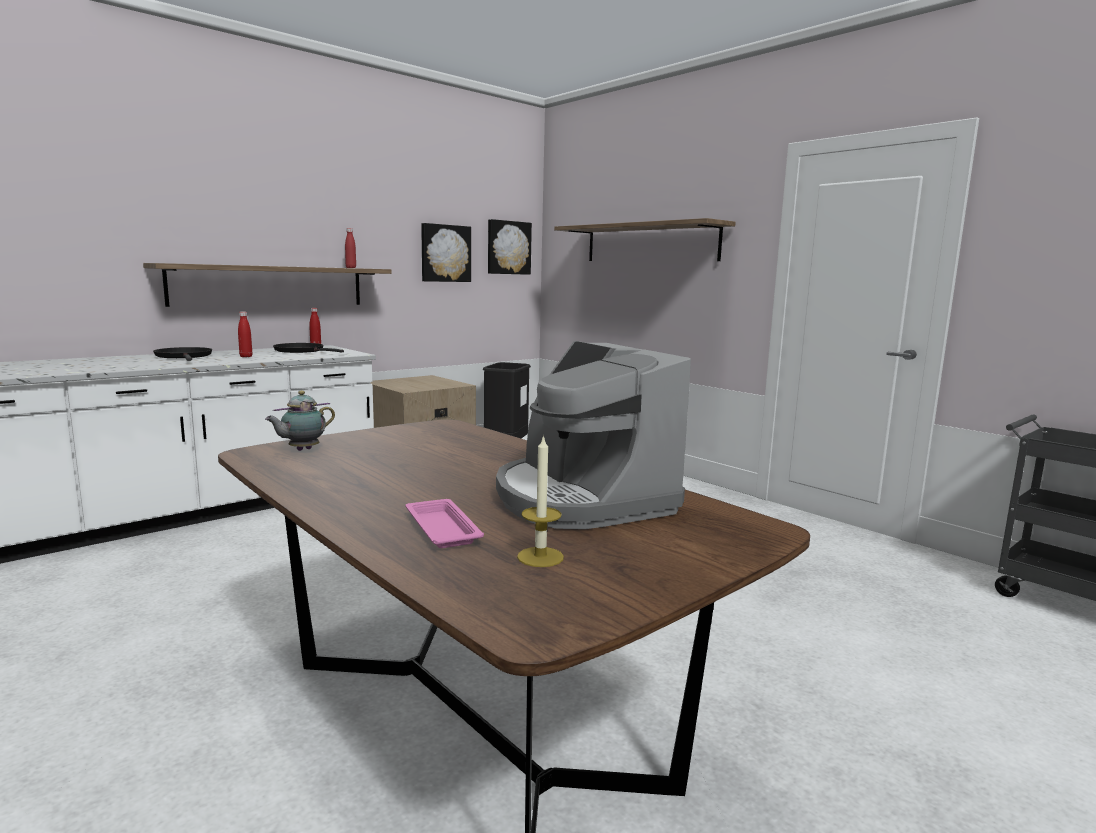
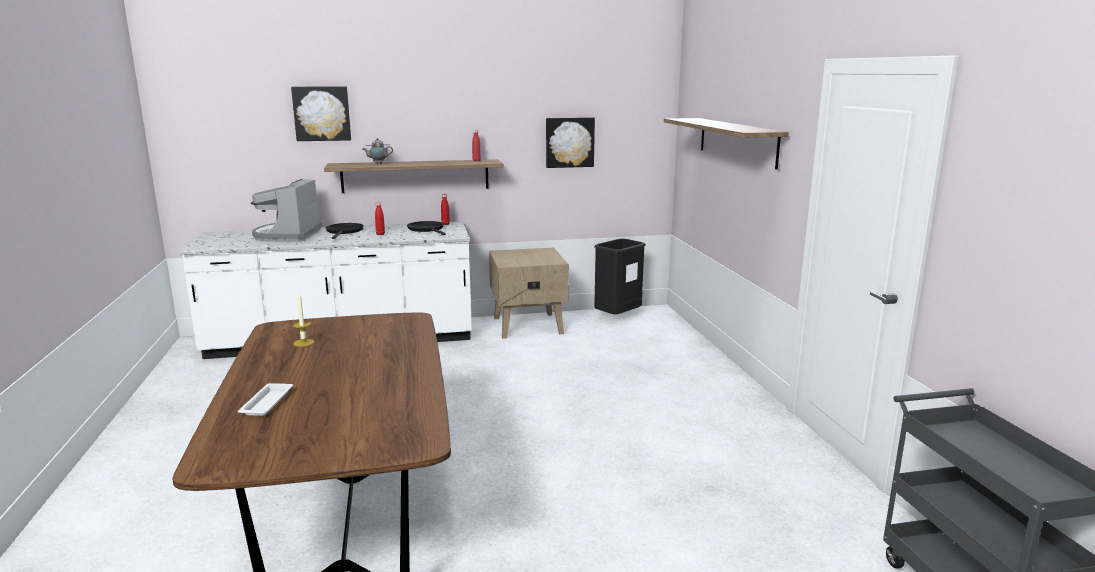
camera: 30 degrees right, 5 degrees up
(302, 450) = (299, 329): teapot -> teapot (378, 164)
(441, 528) = (268, 402): pink tray -> white tray
(508, 247) = (636, 133): picture -> picture (322, 113)
(540, 557) = (277, 432): candle -> candle (303, 342)
(581, 499) = (371, 398): coffee machine -> coffee machine (287, 235)

